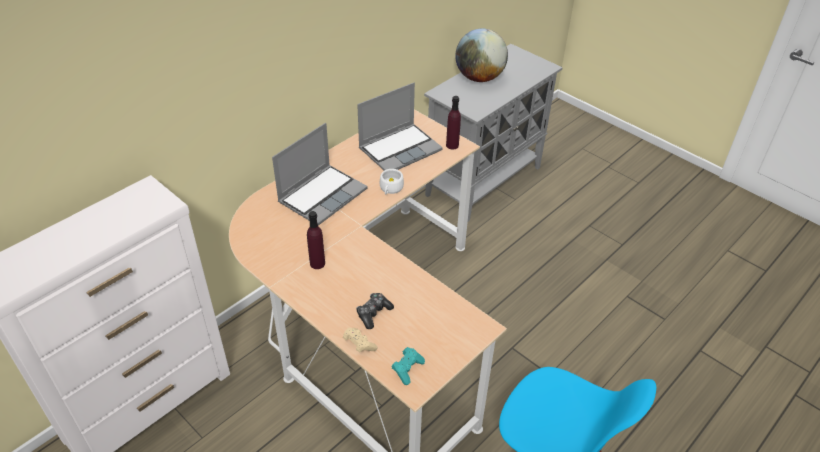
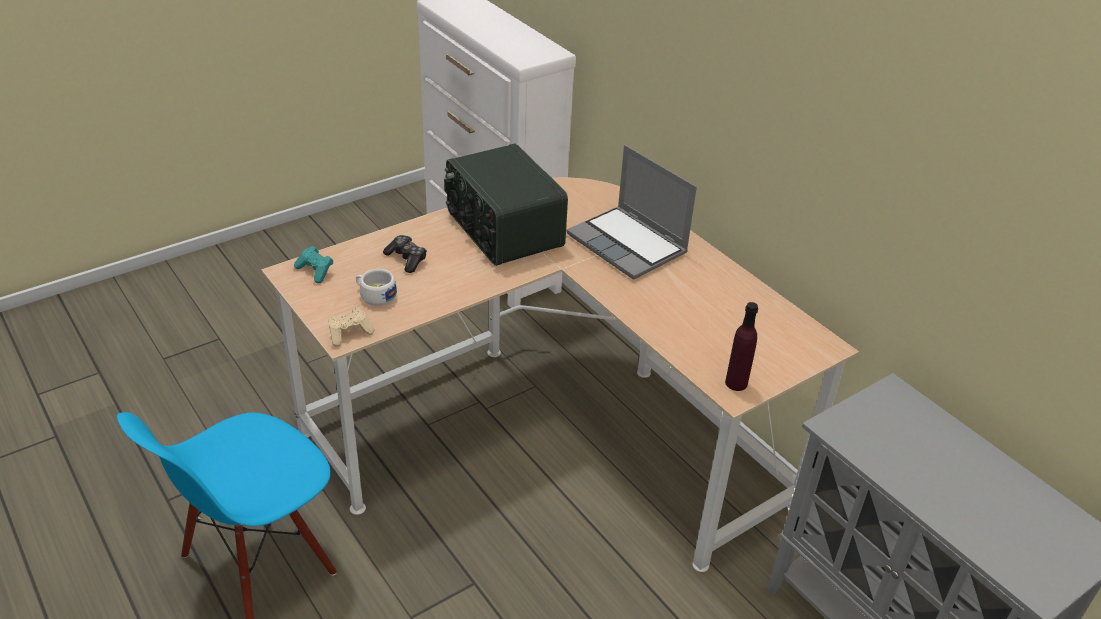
camera: 100 degrees right, 5 degrees down
(317, 263) = (502, 229): purple bottle -> radio
(359, 344) = (367, 244): beige game controller -> beige game controller (349, 334)
(390, 189) = (631, 302): white cup -> white cup (375, 295)
(400, 149) = (728, 325): laptop -> none
(479, 78) = (962, 458): globe -> none

